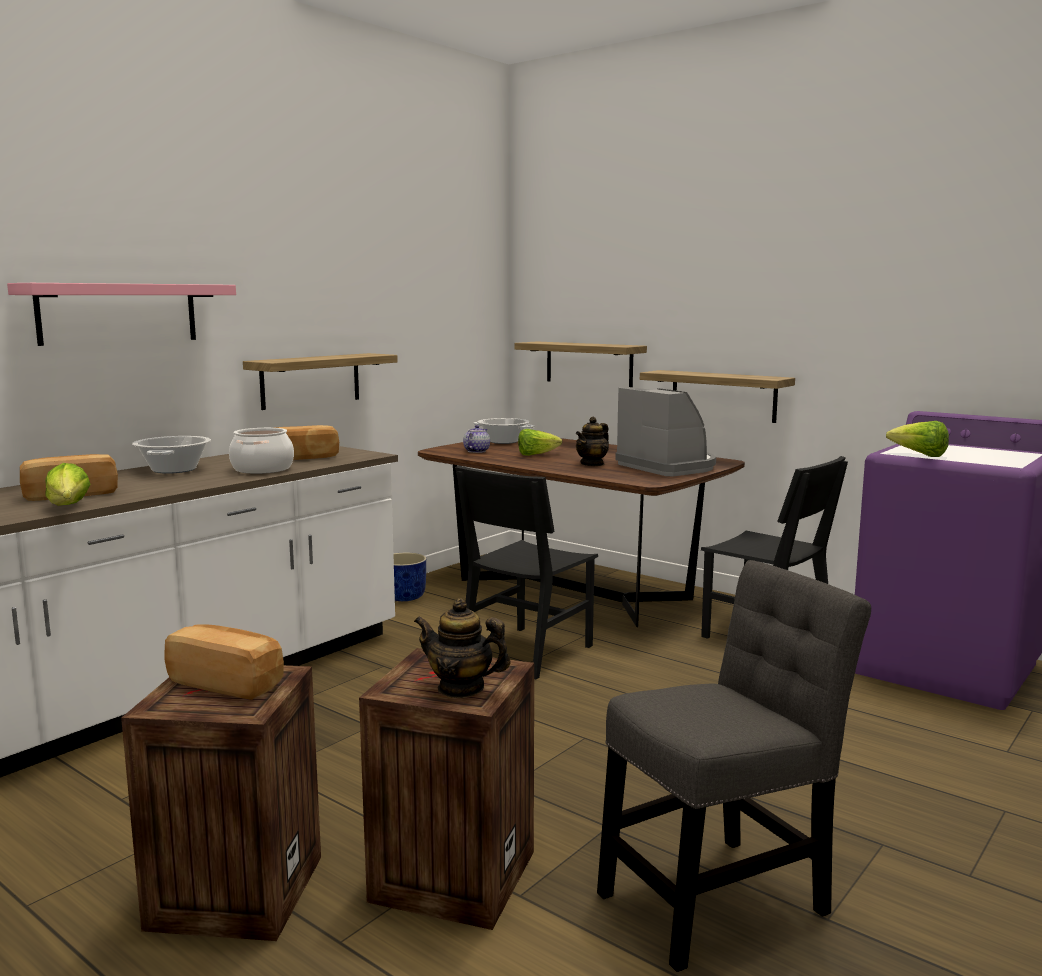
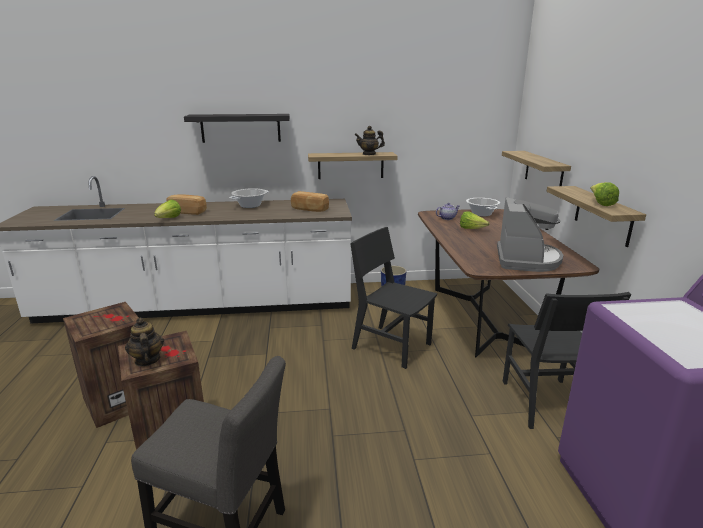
camera: 45 degrees right, 10 degrees up
(119, 313) = (240, 128): pink shelf -> black shelf
(227, 683) = (109, 317): bread -> none
(262, 469) = (276, 213): cooking pot -> none
(527, 652) = (391, 346): black chair -> black chair turned 45 degrees clockwise
(592, 464) = (484, 244): teapot -> teapot (369, 154)
(919, 455) = (629, 318): lettuce -> lettuce (600, 203)

